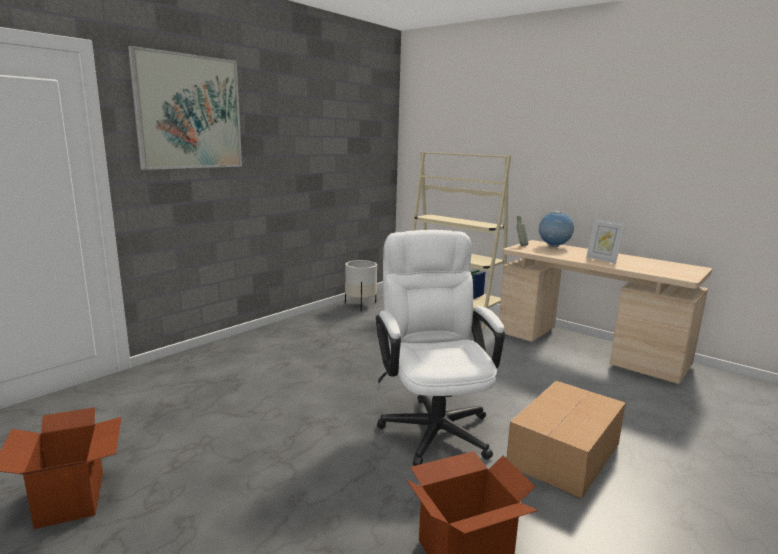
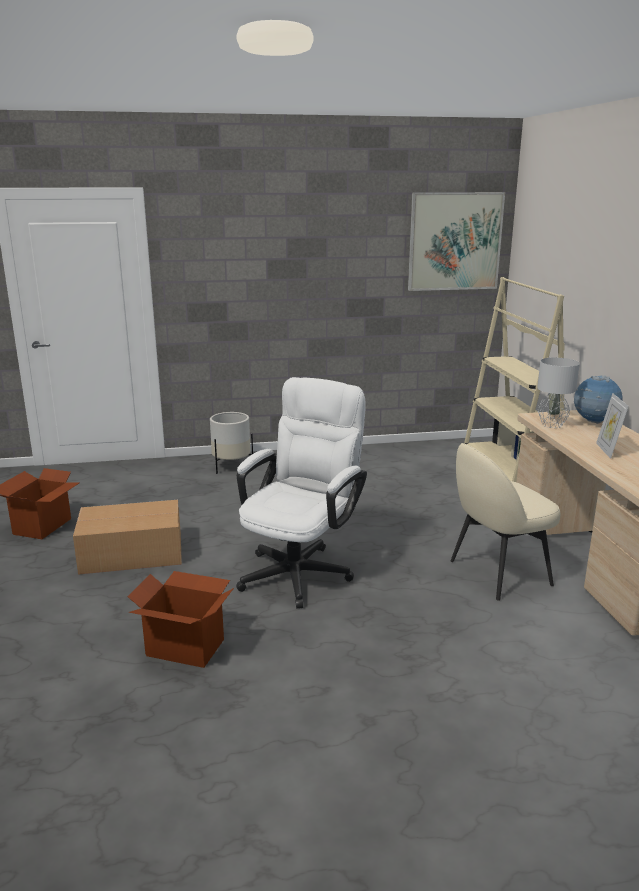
camera: 40 degrees right, 5 degrees up
(189, 112) = (226, 240): picture -> picture (455, 241)
(360, 305) = (416, 450): white planter -> white planter (231, 467)
(538, 252) = (551, 425): none -> grey table lamp
(553, 374) = (497, 573): none -> beige chair
(566, 453) = (371, 633): cardboard box -> cardboard box (133, 553)

